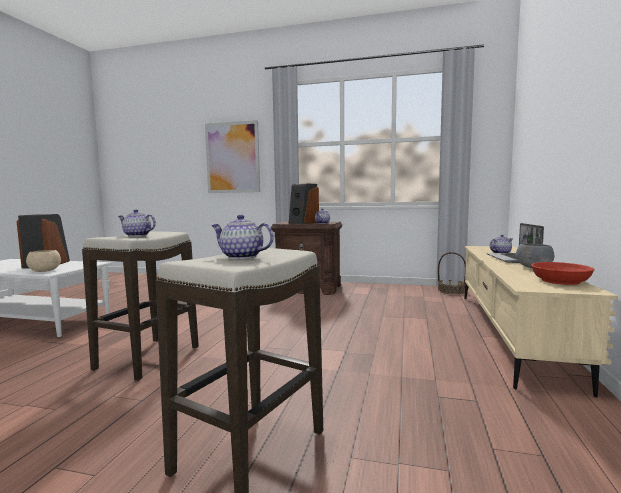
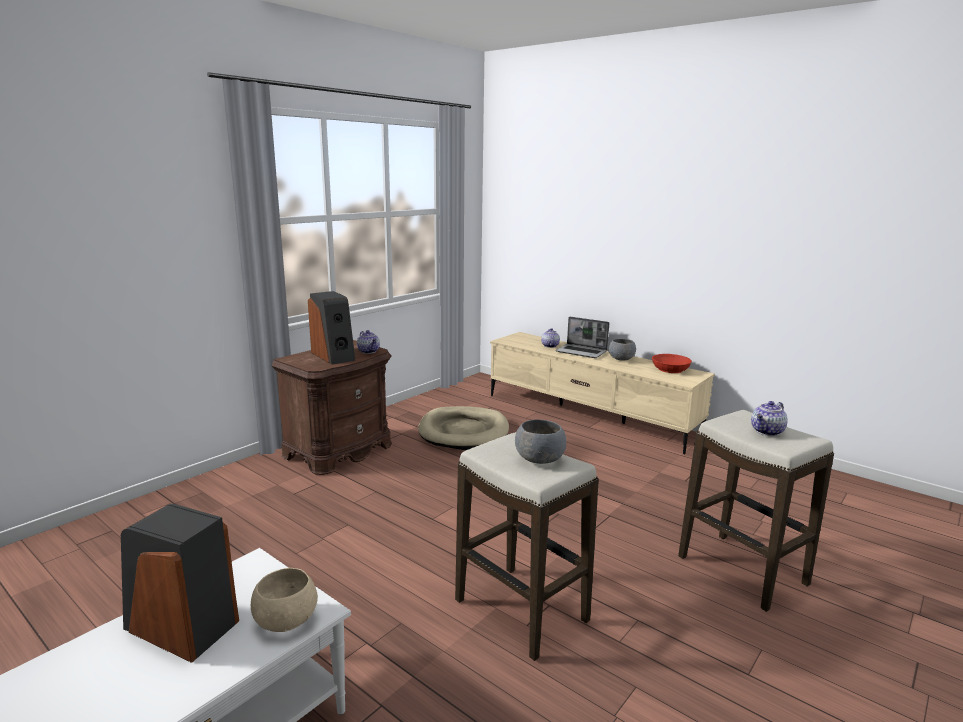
camera: 65 degrees left, 10 degrees up
(136, 235) = (540, 459): teapot -> grey bowl
(232, 157) = (134, 250): picture -> none
(383, 304) = (464, 432): none -> beige dog bed
(451, 291) = (459, 391): basket -> none

